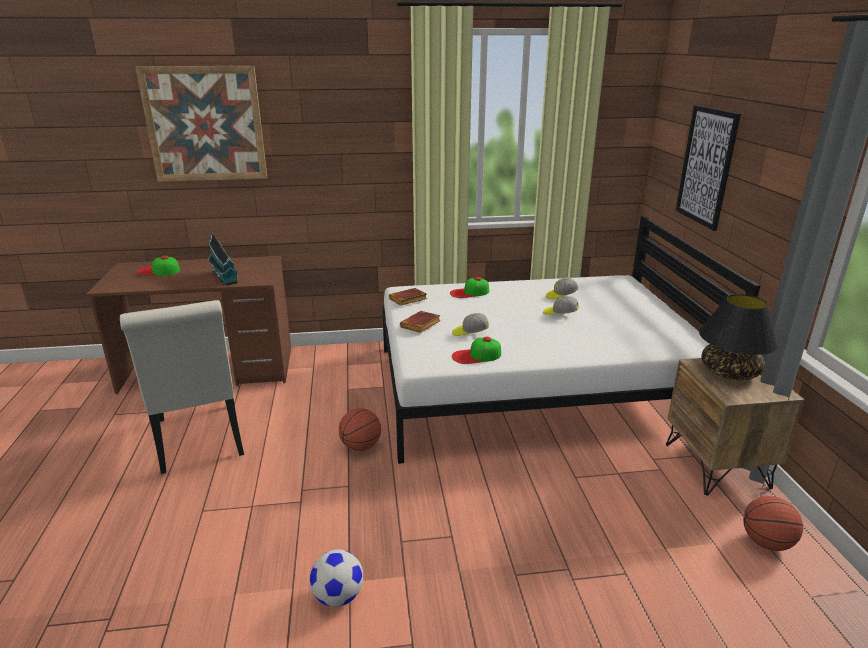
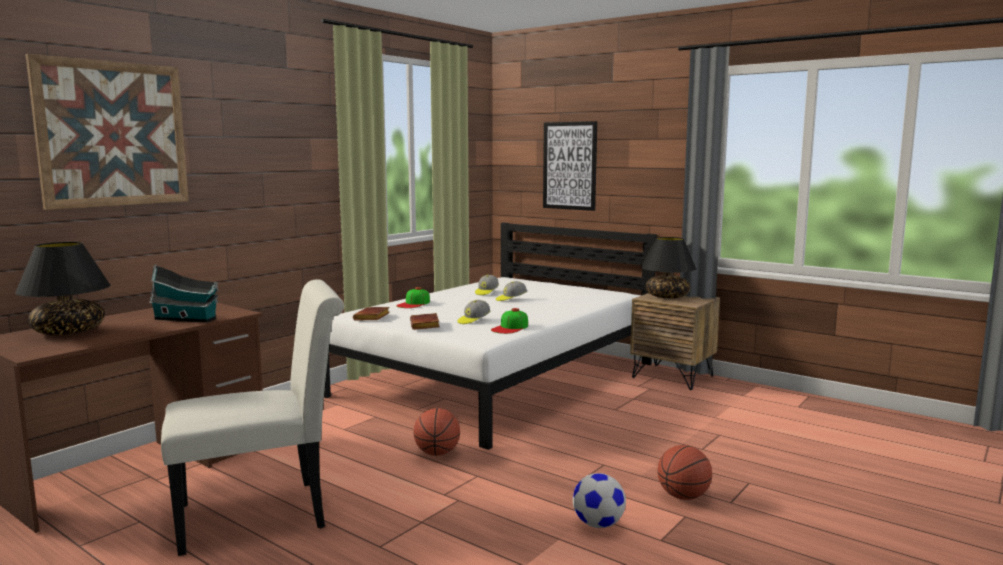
camera: 45 degrees left, 15 degrees down
(158, 271) = (69, 332): cap -> black table lamp
(201, 441) = (263, 514): white chair -> white chair turned 45 degrees counterclockwise
(766, 542) = (749, 396): basketball -> basketball (683, 497)

